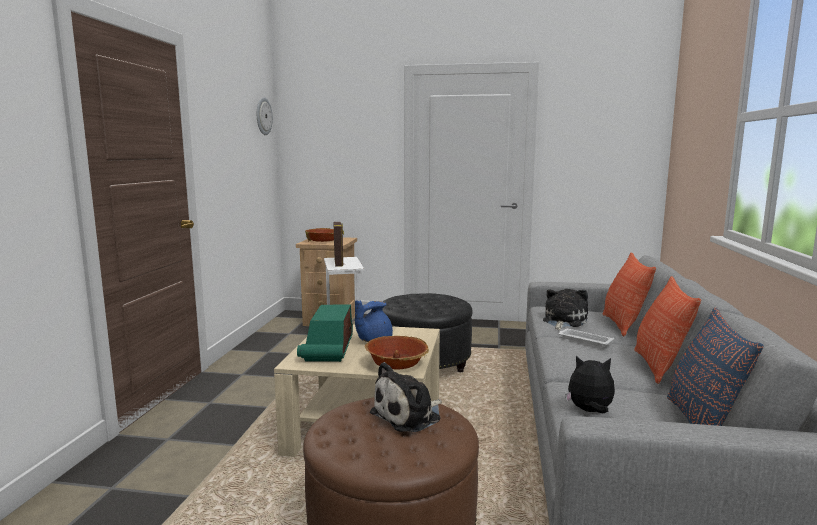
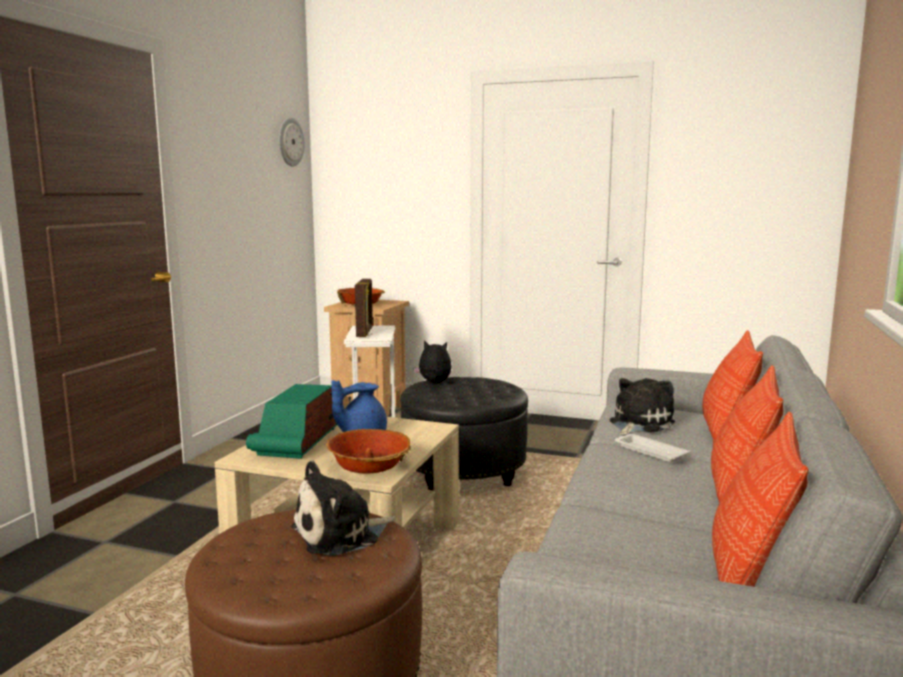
camera: 10 degrees right, 0 degrees up
(590, 411) = (588, 549): plush toy -> plush toy (434, 383)
(702, 424) = (749, 581): blue pillow -> orange pillow

